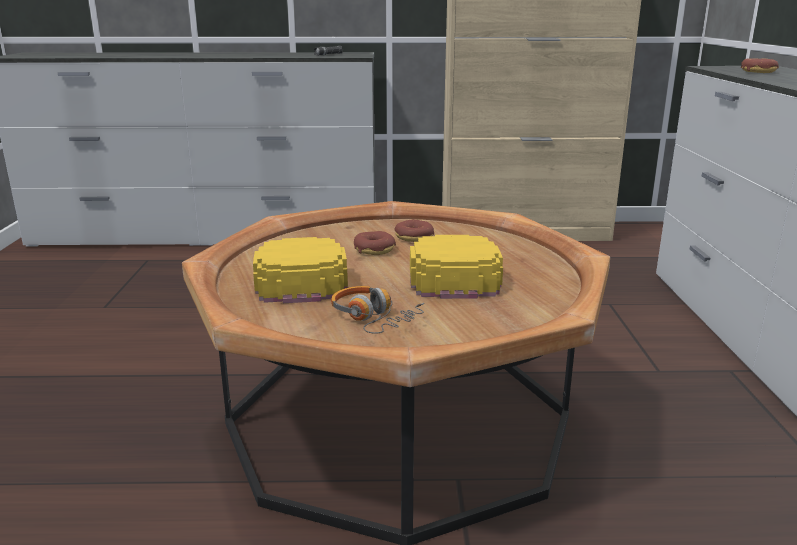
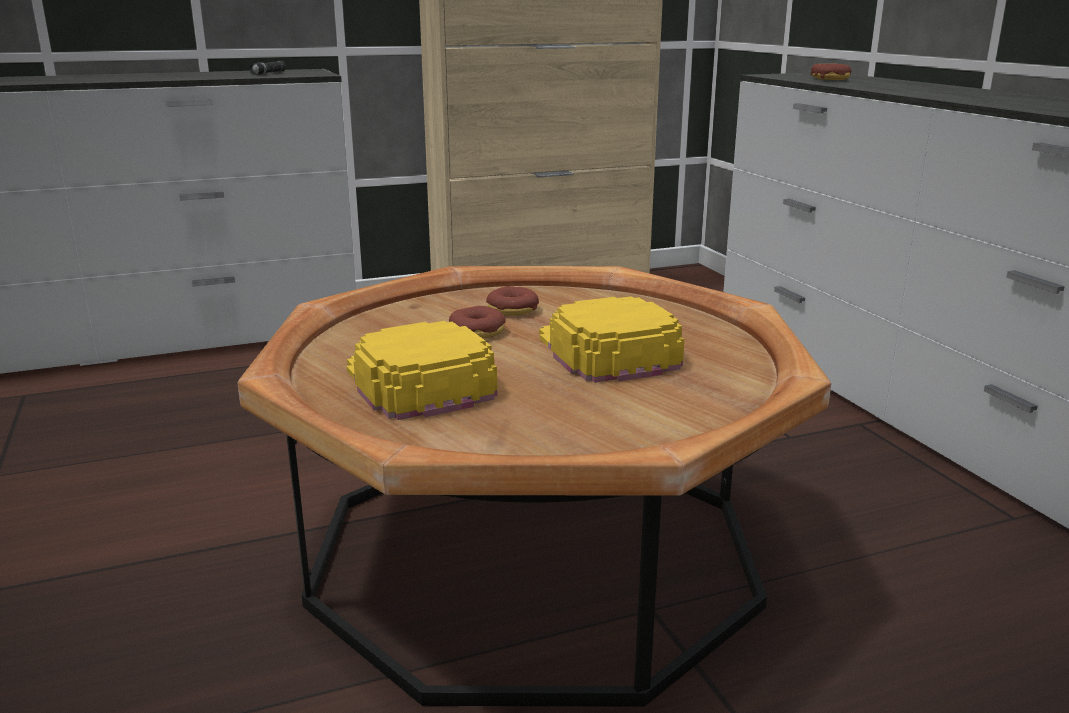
camera: 20 degrees left, 0 degrees up
(373, 318) = (562, 418): headphones -> none

